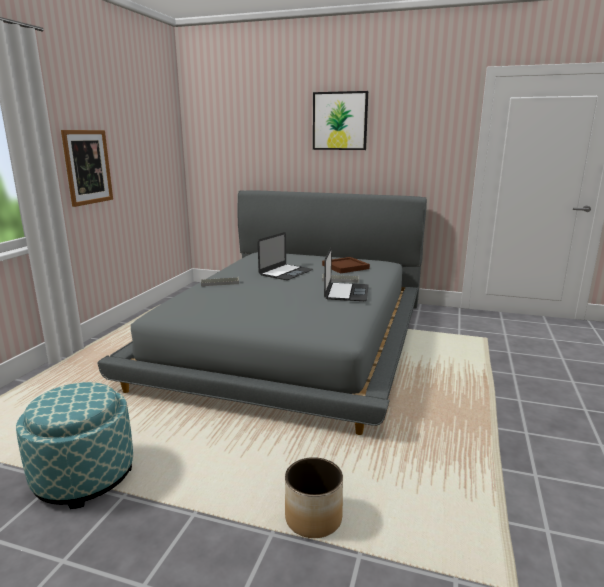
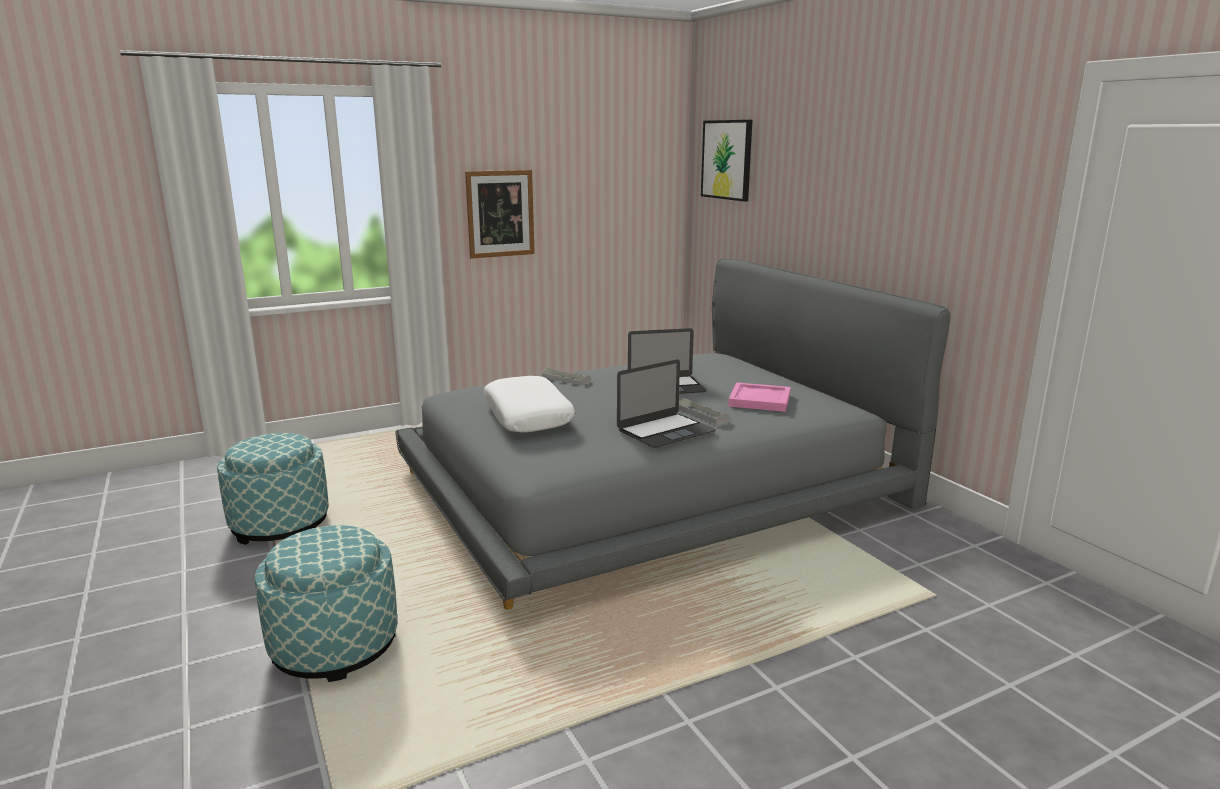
camera: 45 degrees right, 0 degrees up
(256, 308) = (528, 416): none -> white pillow
(314, 518) = (335, 646): planter -> ottoman
(340, 121) = (853, 161): picture -> picture (727, 159)
(346, 267) = (760, 400): brown tray -> pink tray

